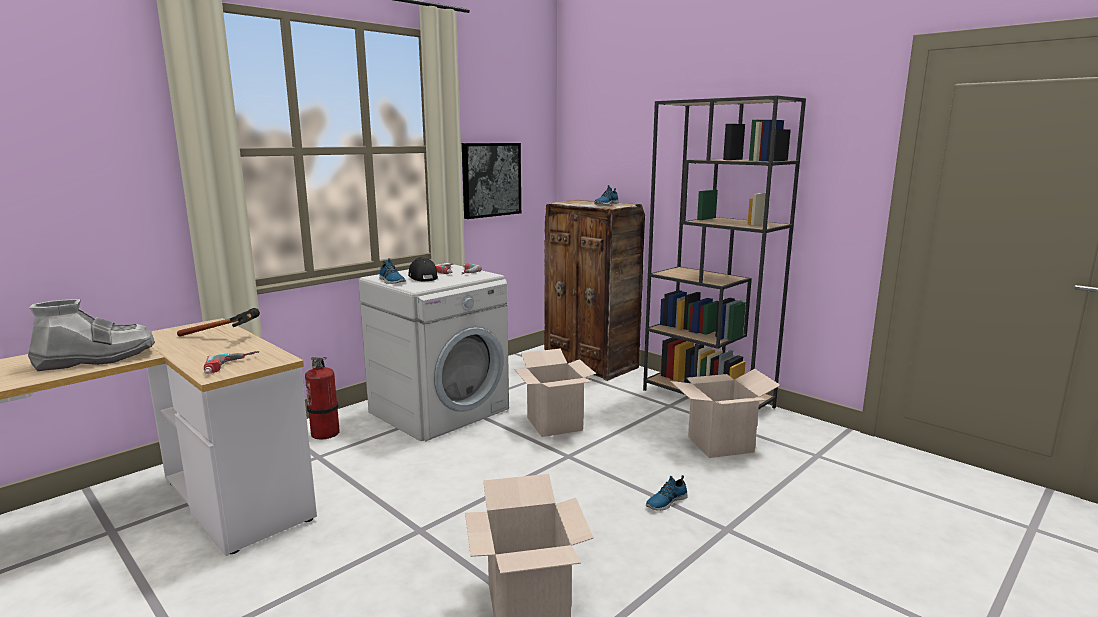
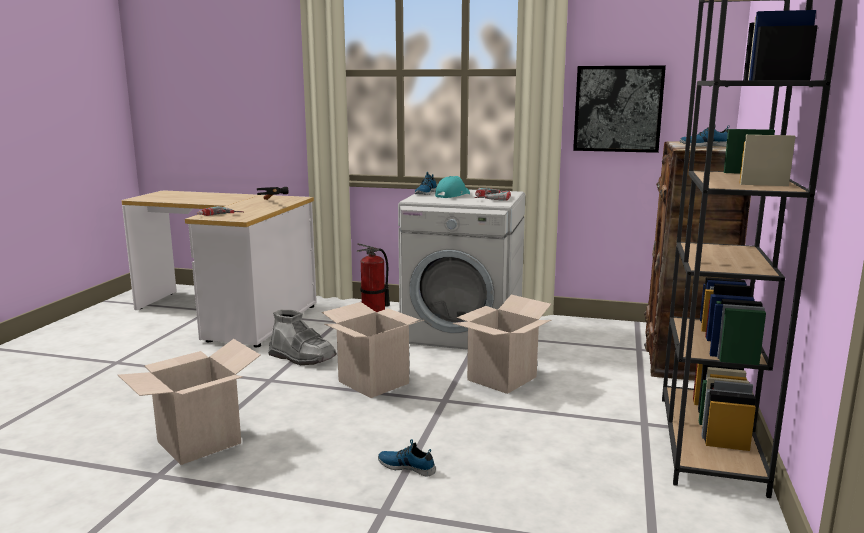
camera: 60 degrees right, 0 degrees up
(97, 359) = (211, 199): grey boot -> grey boot (302, 357)
(422, 277) = (452, 195): black cap -> turquoise cap
(720, 444) = (582, 474): cardboard box -> cardboard box (373, 382)

